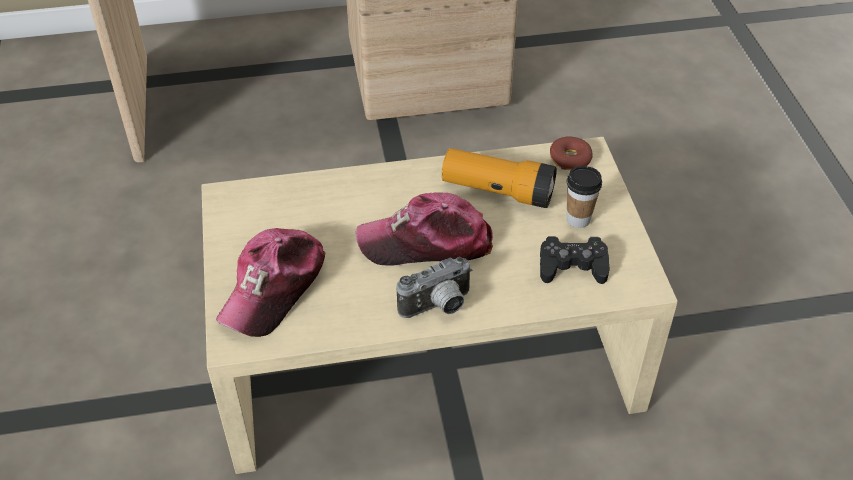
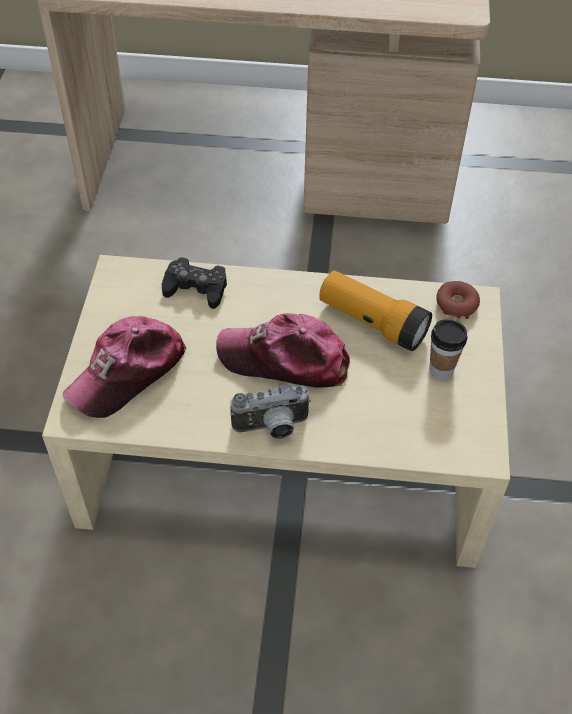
camera: 15 degrees right, 5 degrees up
(572, 266) = (417, 417): black game controller -> black game controller (196, 288)

